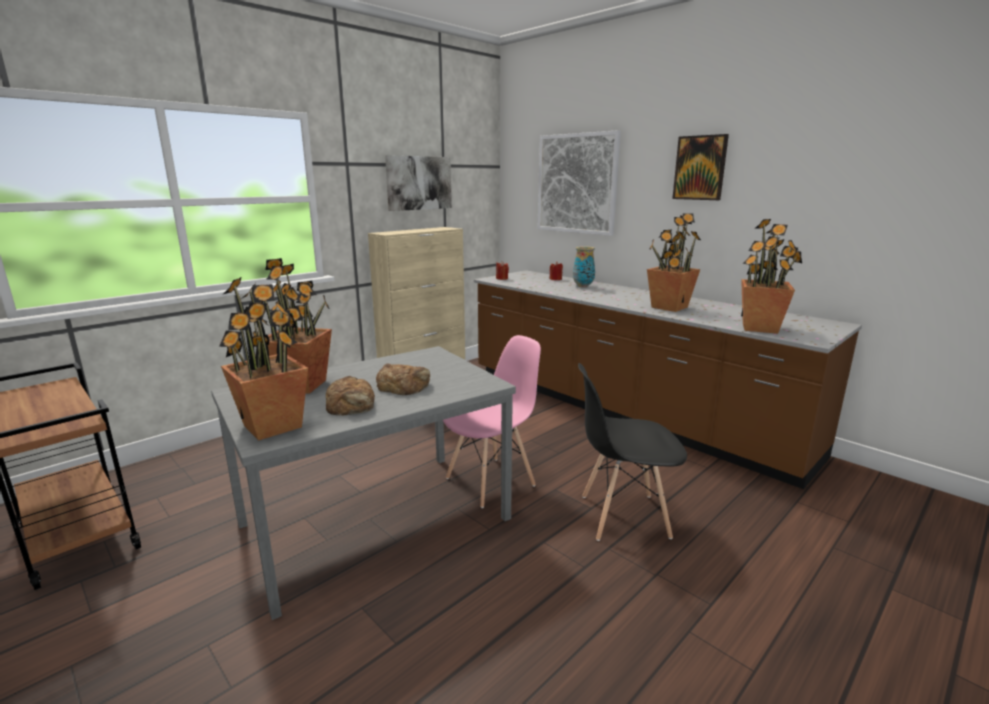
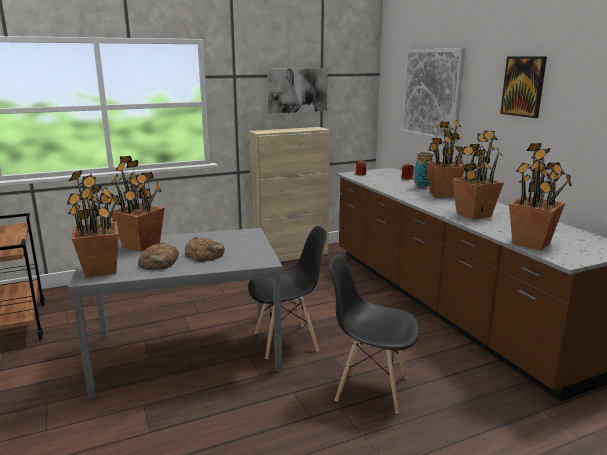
camera: 20 degrees right, 0 degrees up
(491, 481) = (287, 341): pink chair -> black chair
(612, 291) = (442, 194): none -> potted plant

